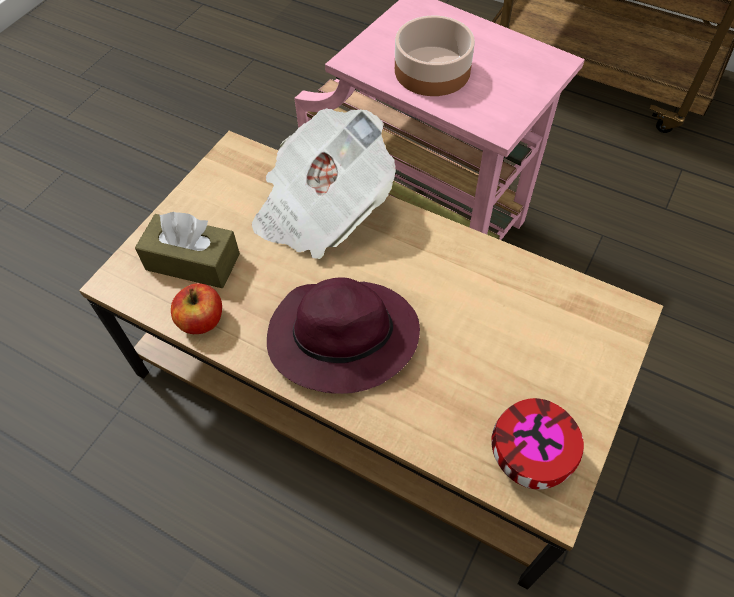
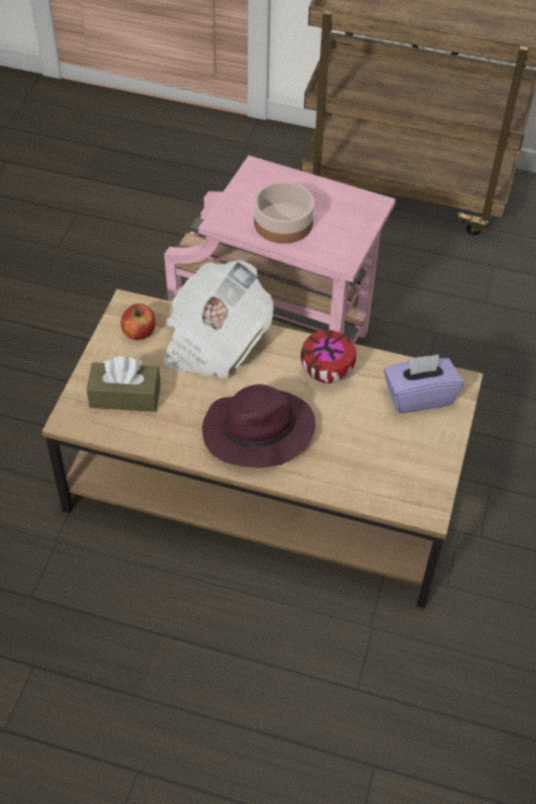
camera: 15 degrees left, 5 degrees down
(202, 320) = (148, 437): apple -> apple (139, 332)
(528, 460) = (407, 488): bowl -> bowl (327, 373)
(569, 324) = (419, 396): none -> purple tissue box

